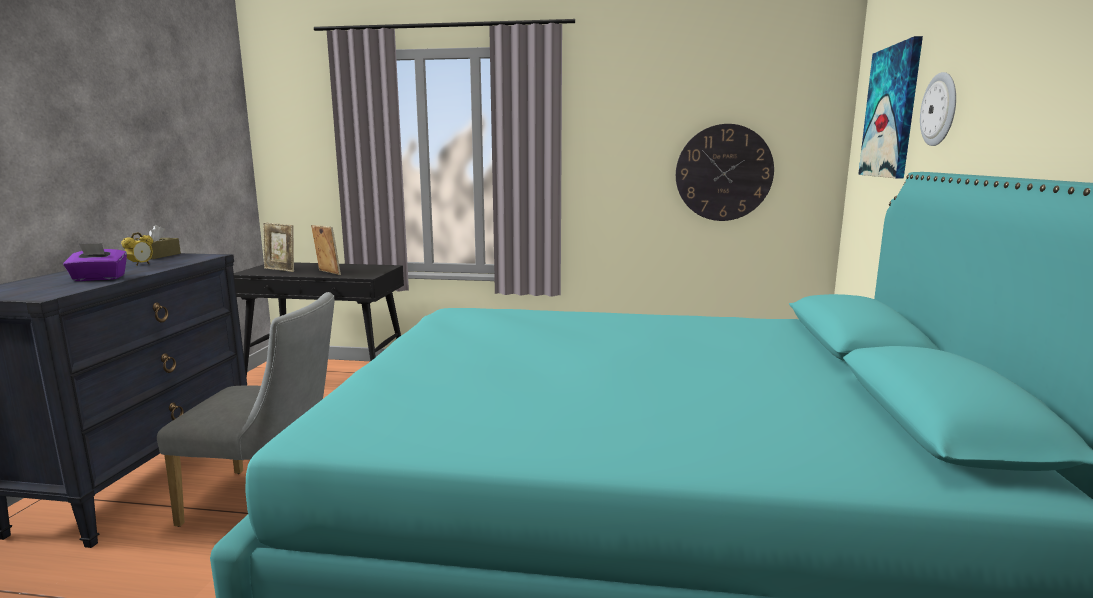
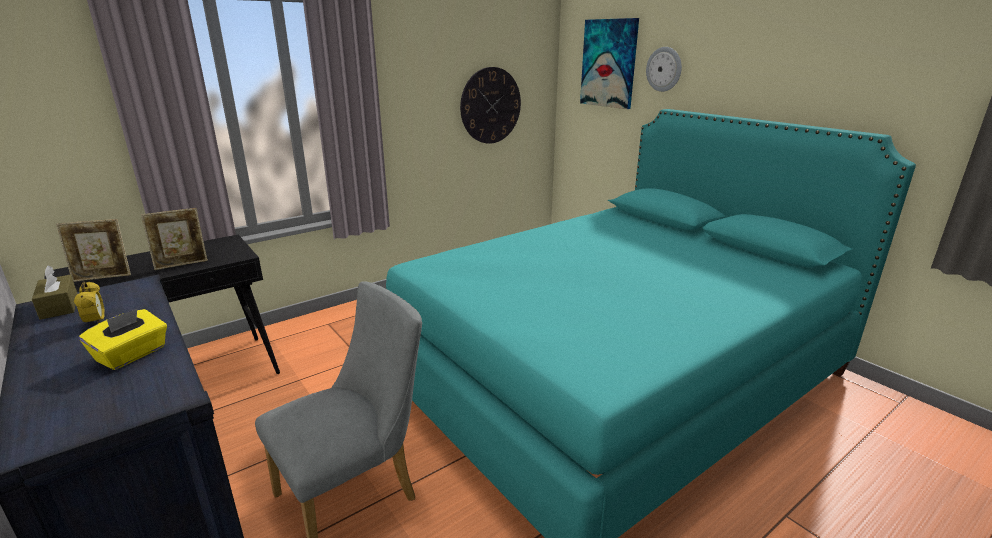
camera: 45 degrees left, 10 degrees up
(99, 278) = (132, 355): purple tissue box -> yellow tissue box
(327, 273) = (182, 264): picture frame -> picture frame turned 150 degrees clockwise

